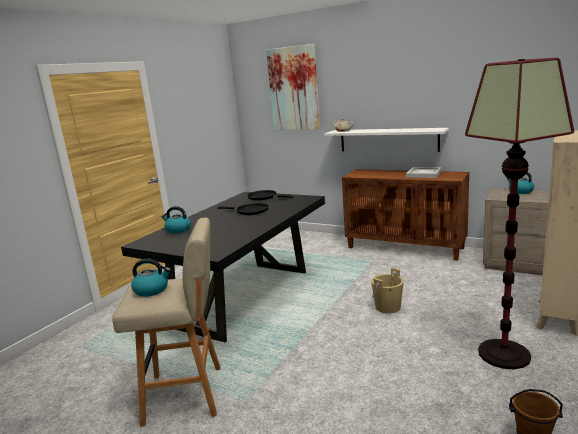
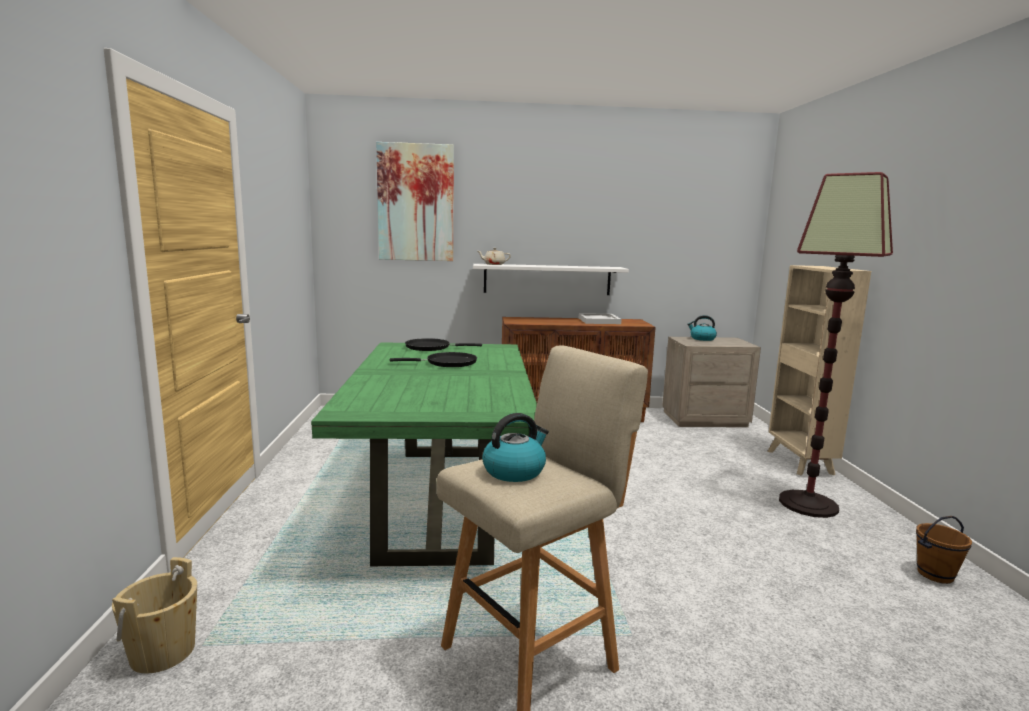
camera: 35 degrees left, 5 degrees down
(178, 230) = (376, 391): kettle -> none
(244, 298) = (442, 501): black dining table -> green dining table
(388, 307) = (640, 479): beige bucket -> beige bucket (163, 652)

